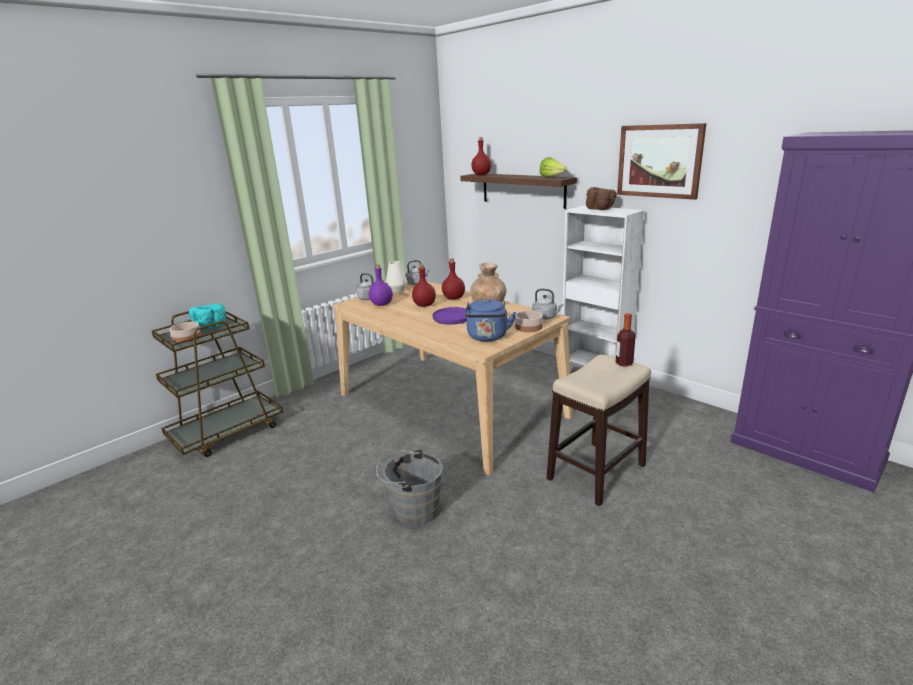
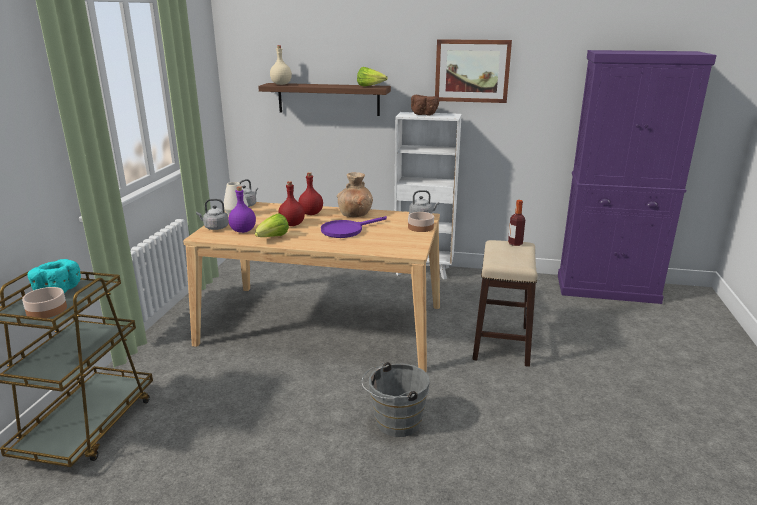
camera: 35 degrees left, 0 degrees up
(393, 314) = (273, 238): none -> lettuce
(481, 174) = (281, 84): red bottle -> beige bottle
(487, 337) = (400, 242): blue kettle -> none

